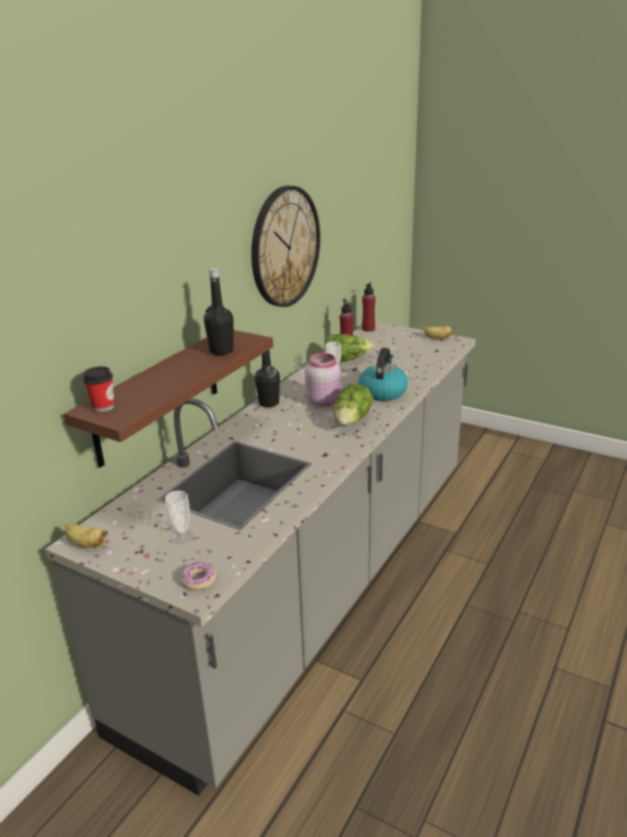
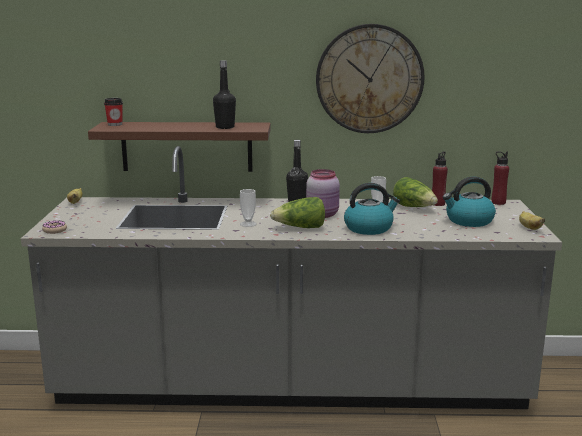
camera: 60 degrees right, 10 degrees down
(182, 536) = (97, 218): cup -> cup (248, 224)
(402, 351) = (468, 221): none -> kettle

